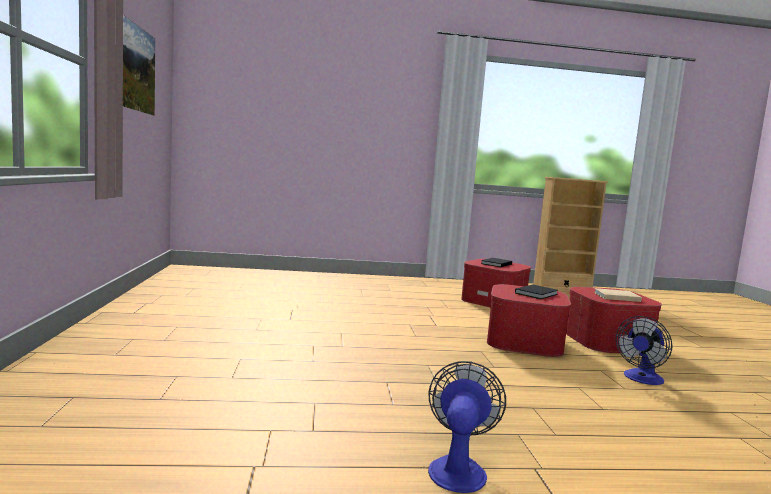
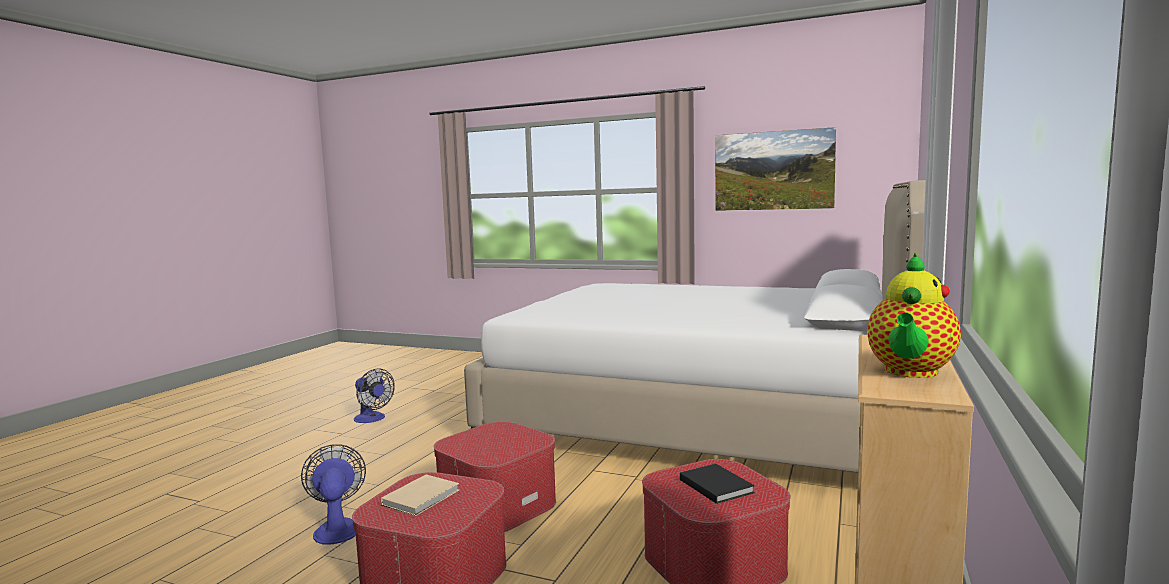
camera: 120 degrees right, 0 degrees up
(296, 305) = (702, 419): none -> white bed
(537, 293) = (490, 446): black book -> none
(586, 179) = (910, 372): none -> teapot

